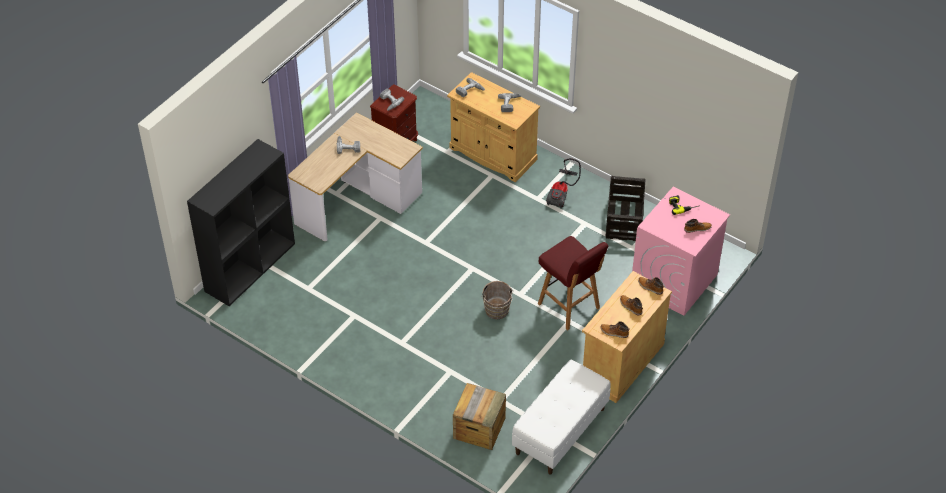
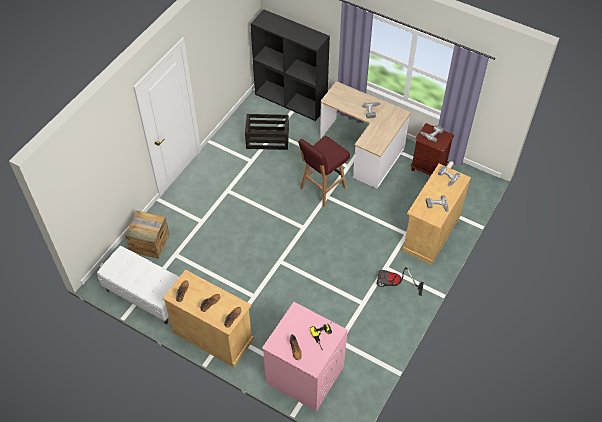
camera: 85 degrees right, 5 degrees up
(497, 311) = (260, 247): brown bucket -> none
(569, 307) = (269, 296): red stool -> red stool (322, 189)
(624, 219) = (372, 334): crate -> crate (267, 140)

